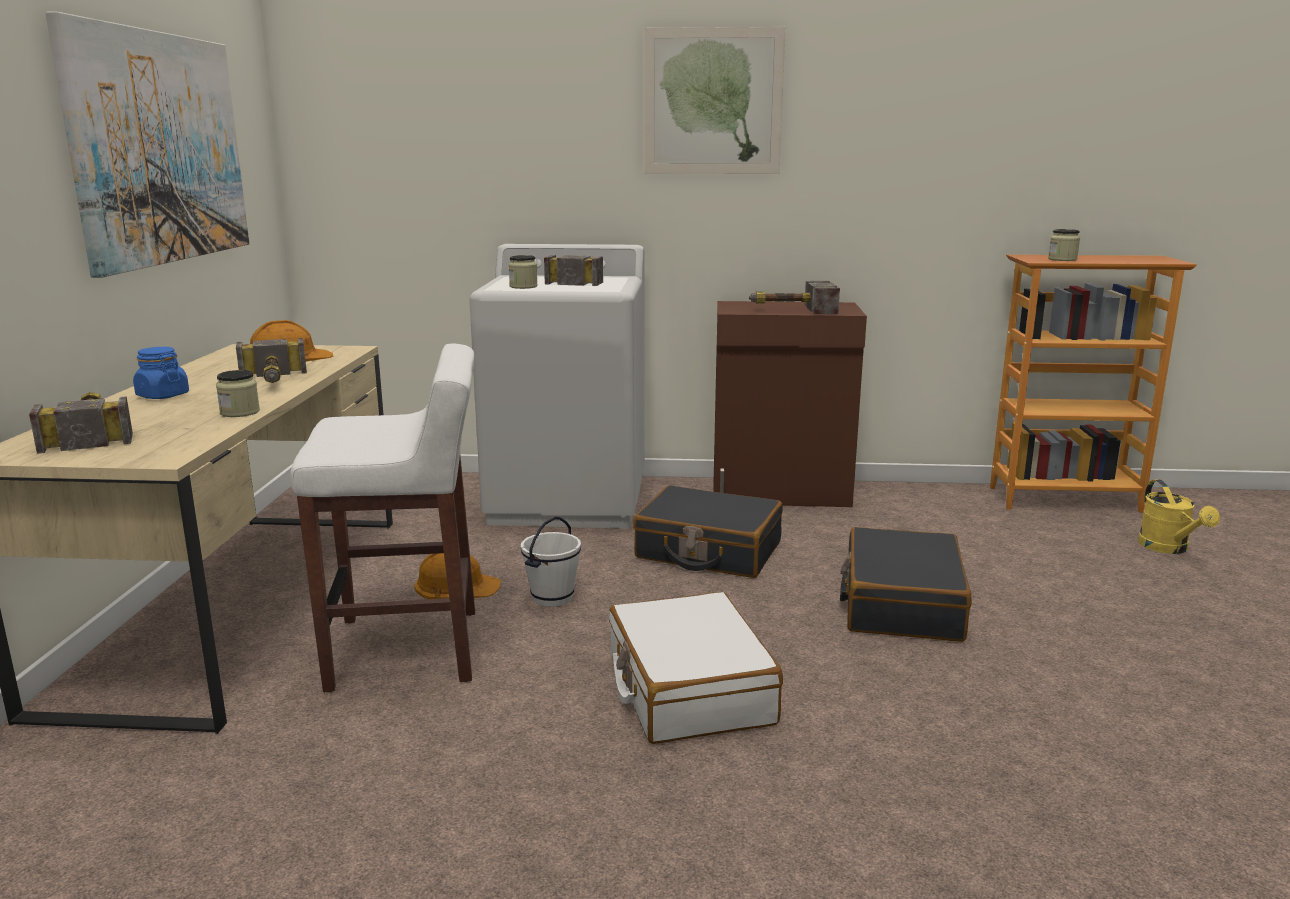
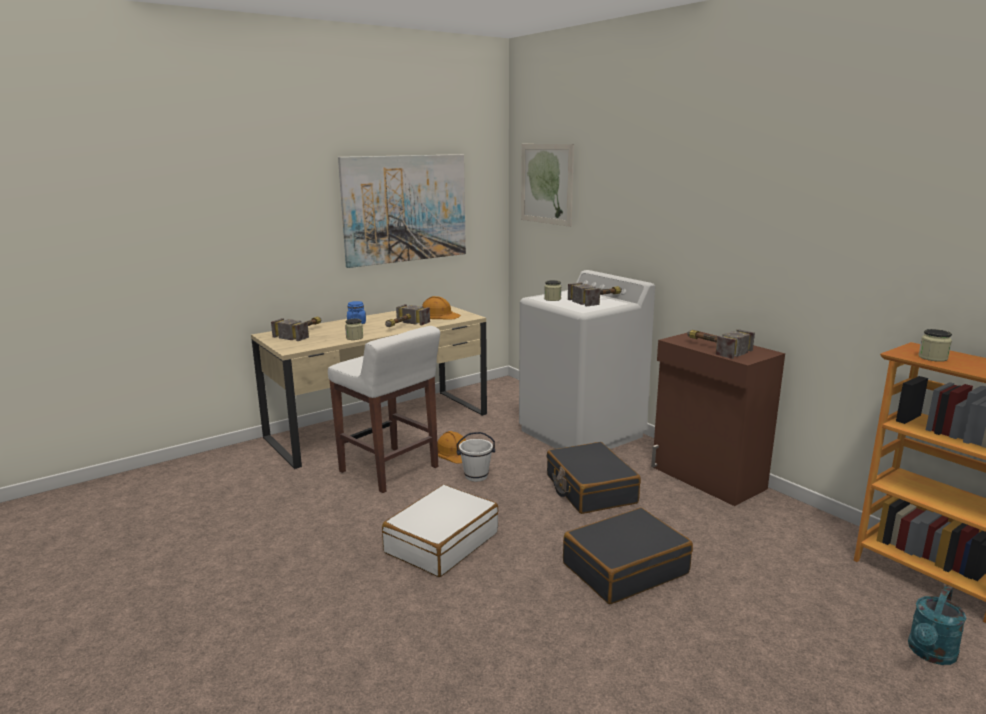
camera: 50 degrees right, 0 degrees up
(713, 102) = (705, 192): picture -> picture (546, 184)
(1168, 548) = (930, 654): yellow watering can -> turquoise watering can

